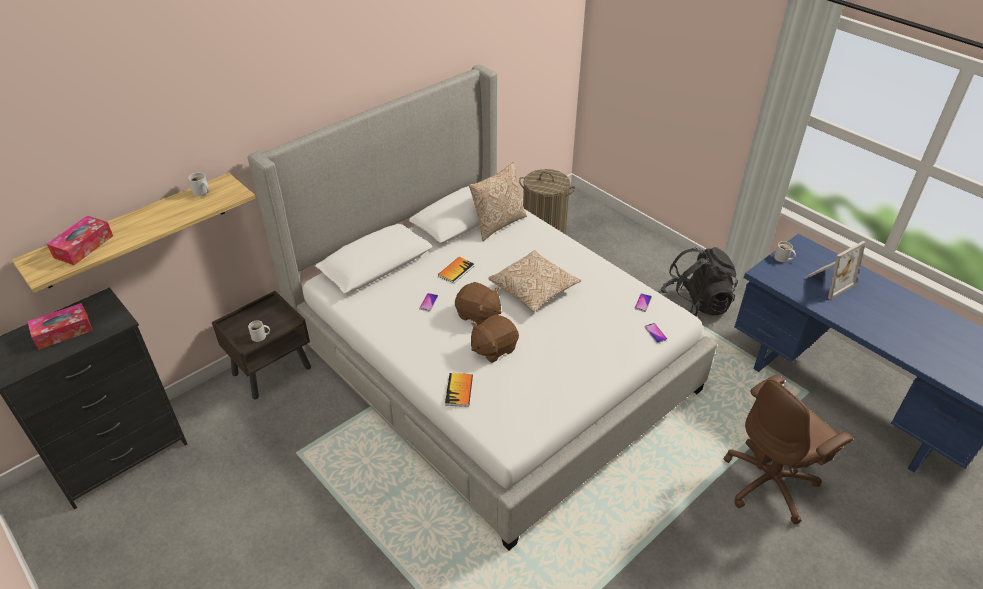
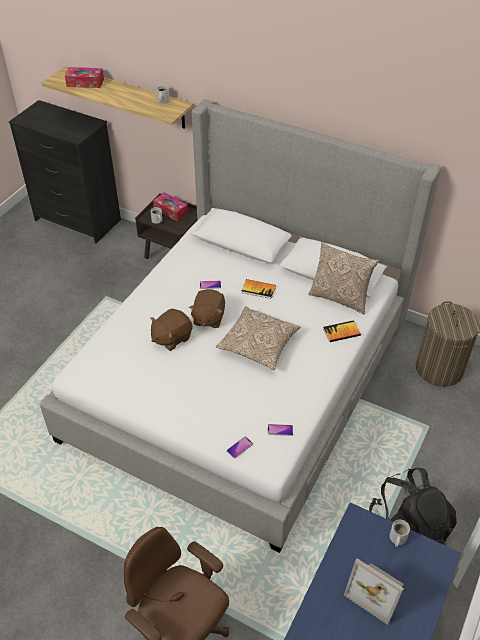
camera: 70 degrees right, 5 degrees up
(63, 332) = (60, 122): tissue box -> tissue box (171, 211)
(459, 390) = (118, 330): book -> book (341, 332)
(493, 348) = (171, 338): brown plush toy -> brown plush toy turned 75 degrees counterclockwise

